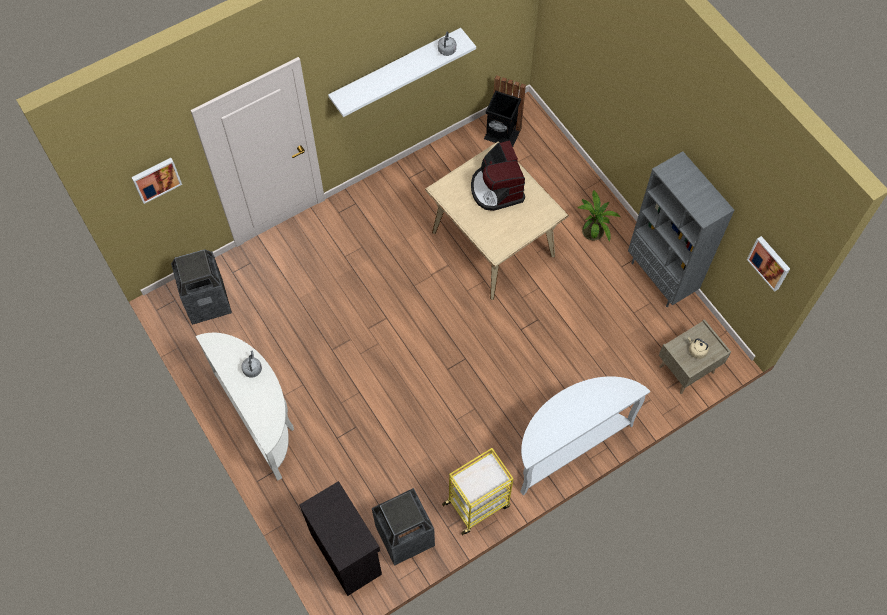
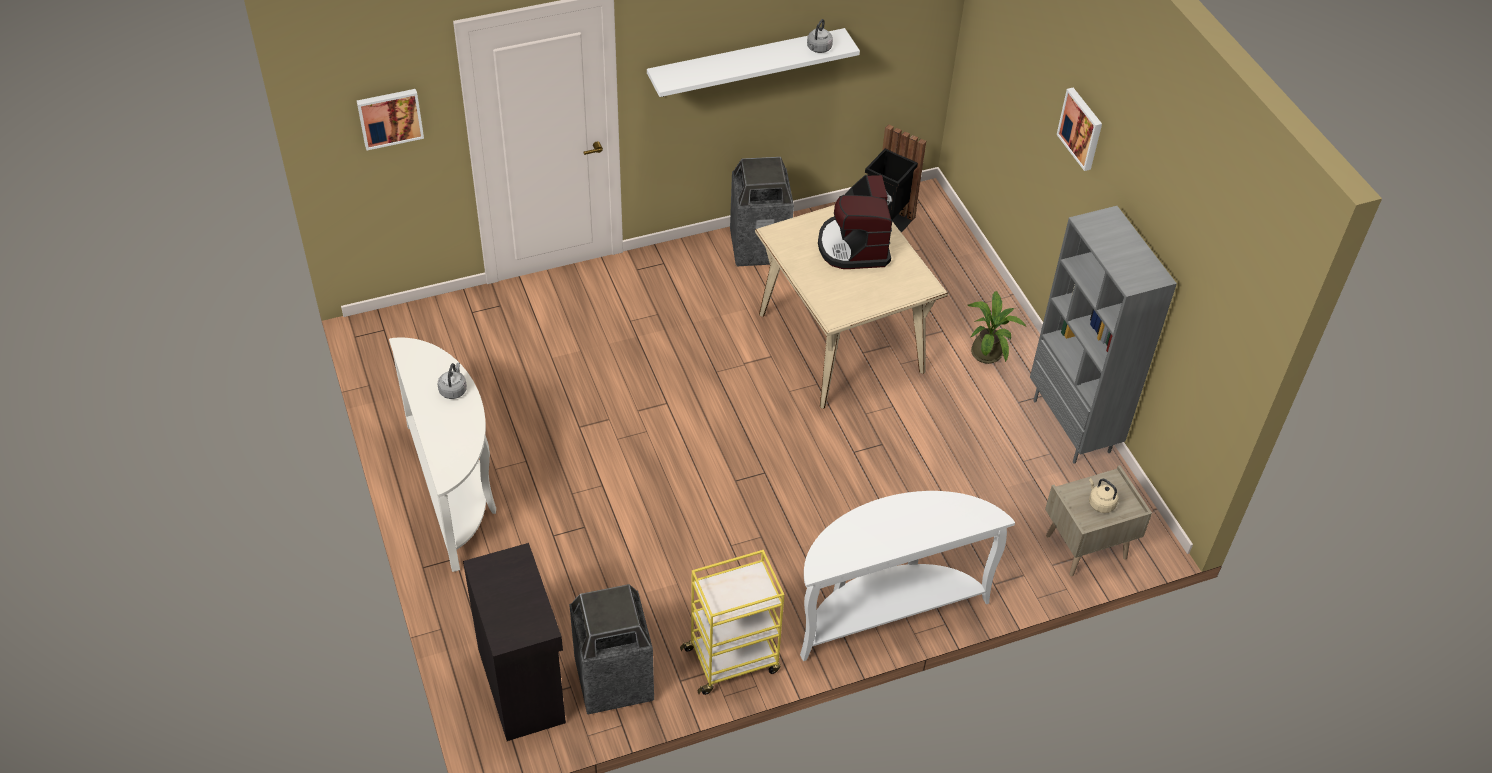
camera: 10 degrees right, 15 degrees down
(207, 302) = (426, 340): trash can -> trash can (759, 246)
(770, 262) = (1218, 363): picture -> picture (1082, 128)

